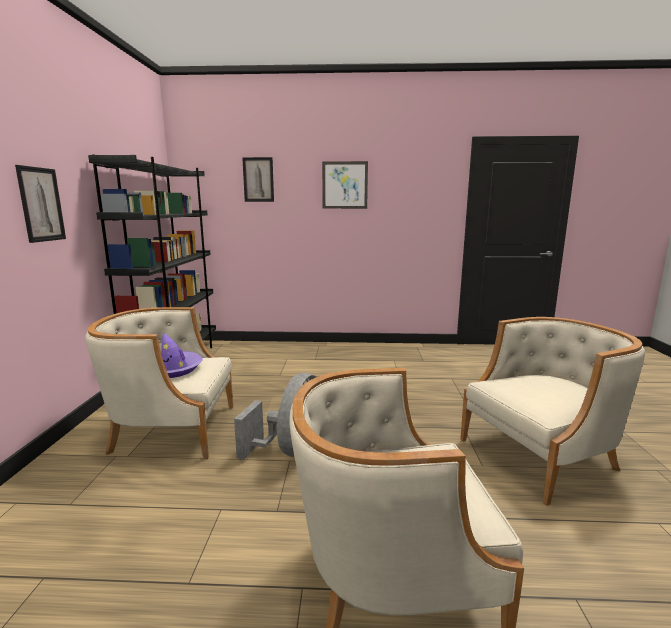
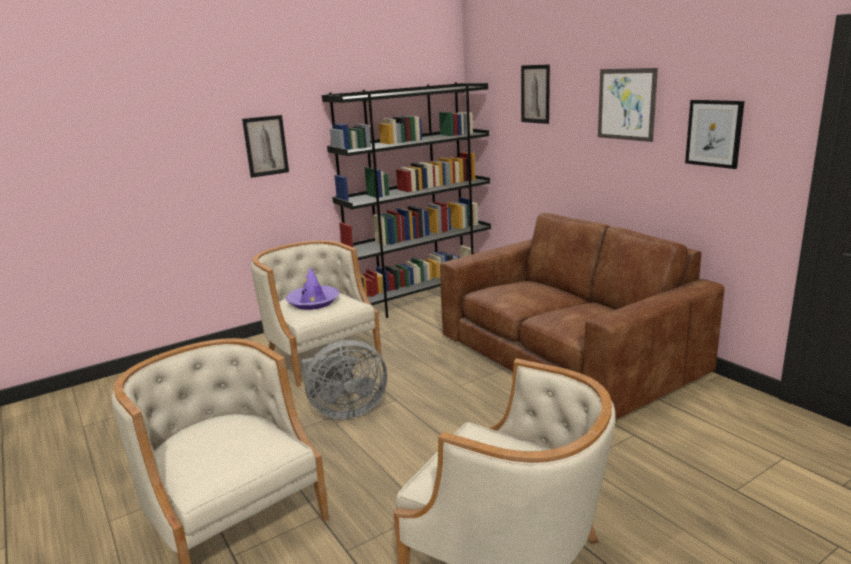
camera: 55 degrees right, 5 degrees up
(348, 359) = (568, 356): none -> brown sofa
(409, 200) = (714, 133): none -> picture

